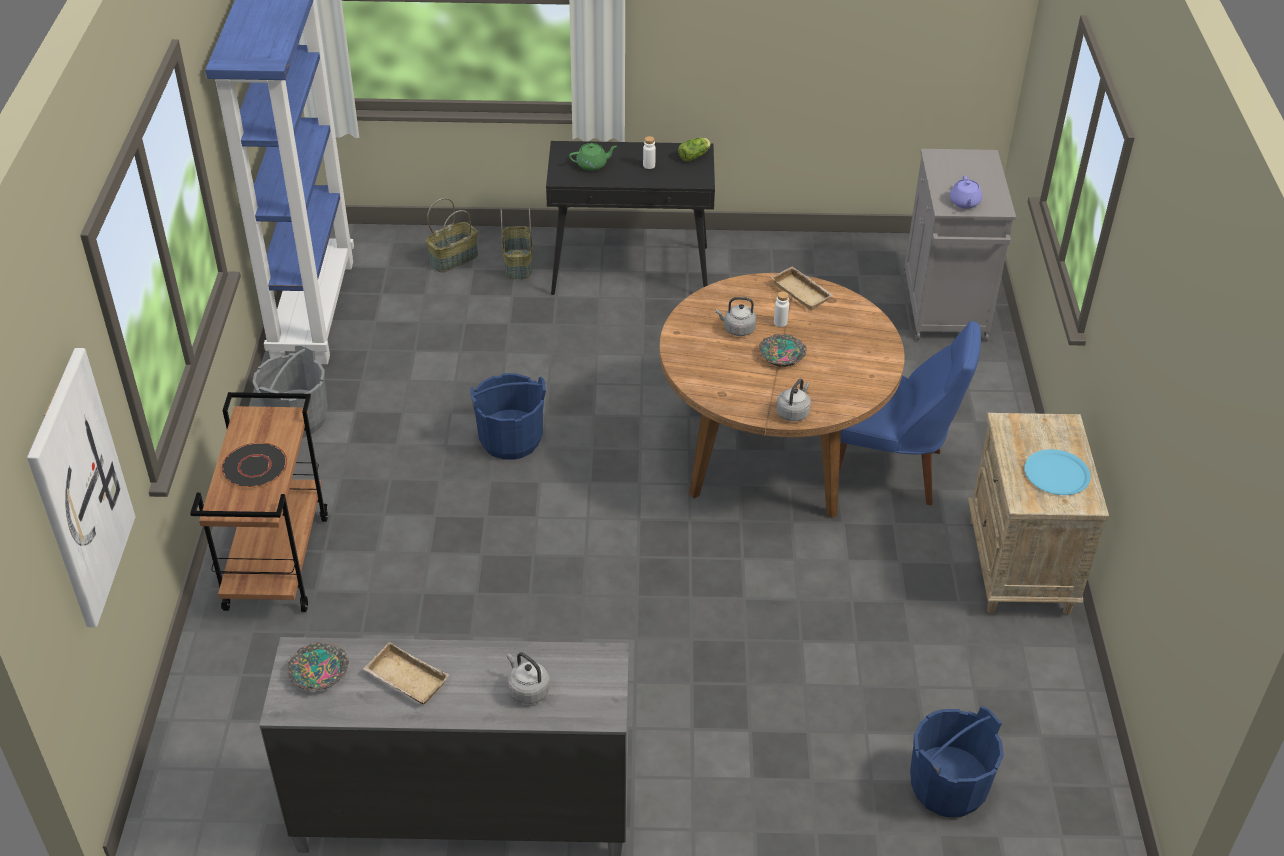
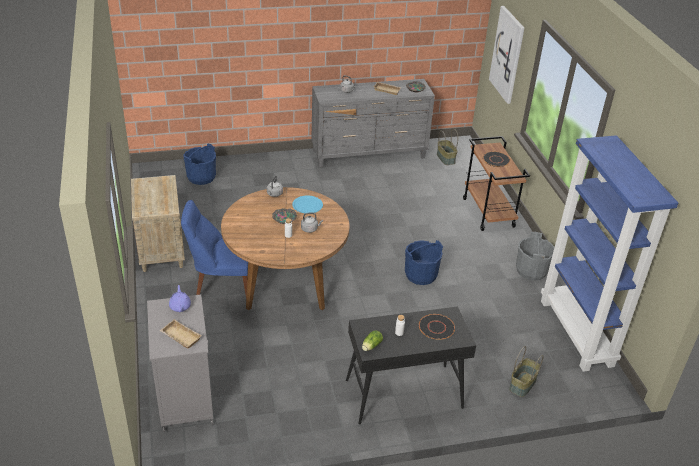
camera: 165 degrees right, 5 degrees down
(517, 264) = (479, 387): basket -> basket (446, 158)
(592, 165) = (436, 327): green teapot -> black plate
(803, 292) = (278, 254): beige tray -> beige tray (180, 337)
(1057, 473) = (150, 191): blue plate -> blue plate (307, 205)

